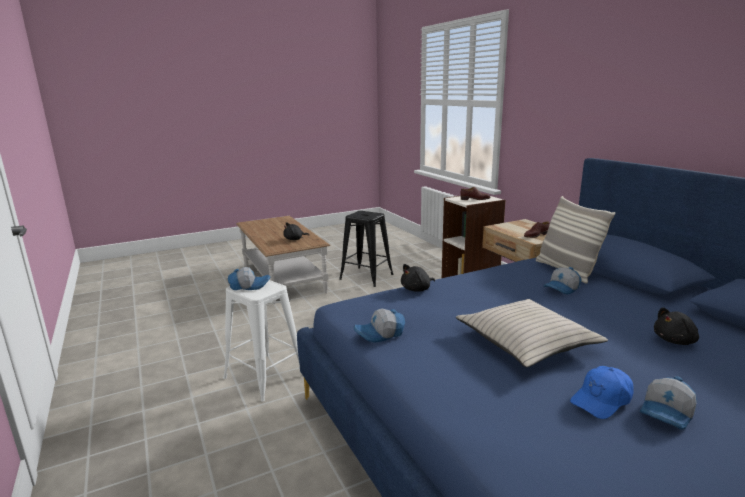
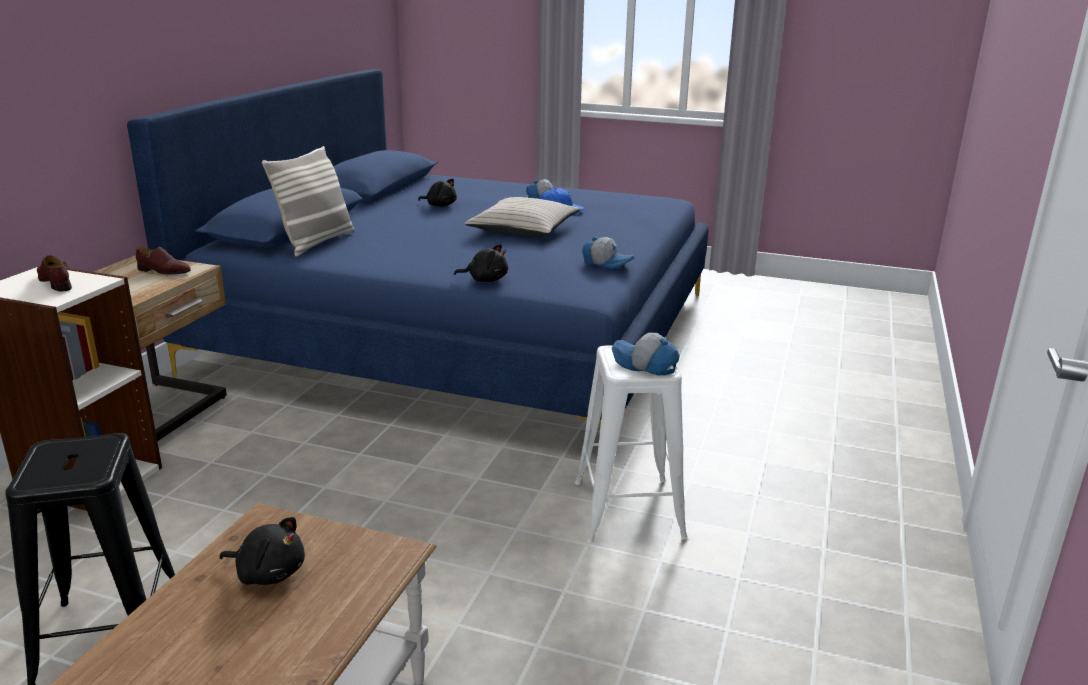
camera: 135 degrees left, 5 degrees up
(562, 289) = (380, 237): cap -> none

